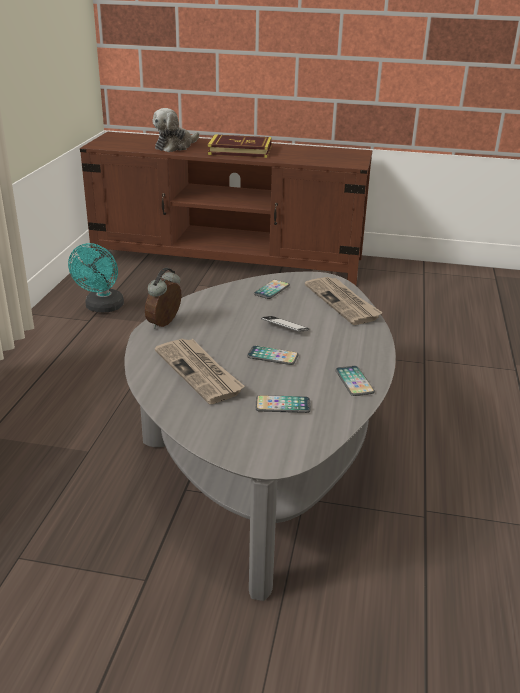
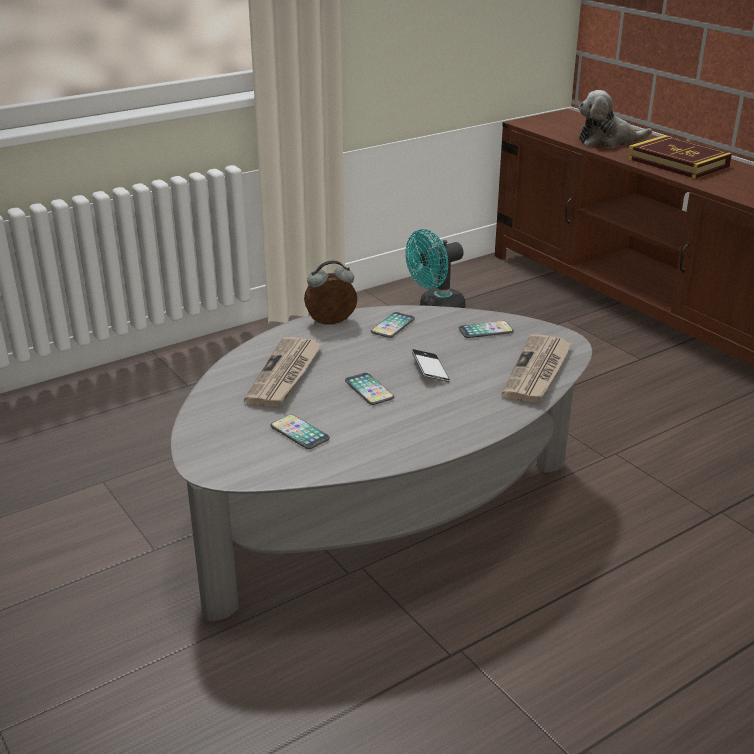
camera: 45 degrees right, 0 degrees up
(354, 382) = (399, 446): phone -> phone (392, 326)

